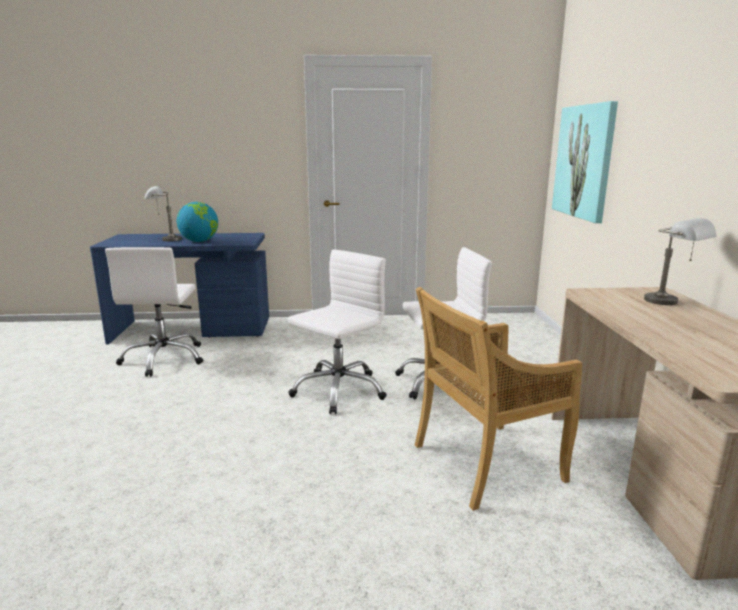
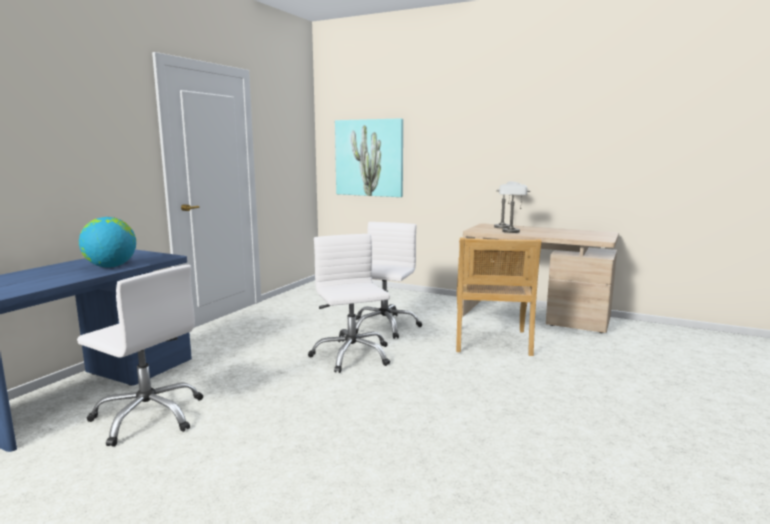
camera: 60 degrees left, 5 degrees down
(164, 240) = (55, 275): grey table lamp -> grey table lamp (511, 232)

